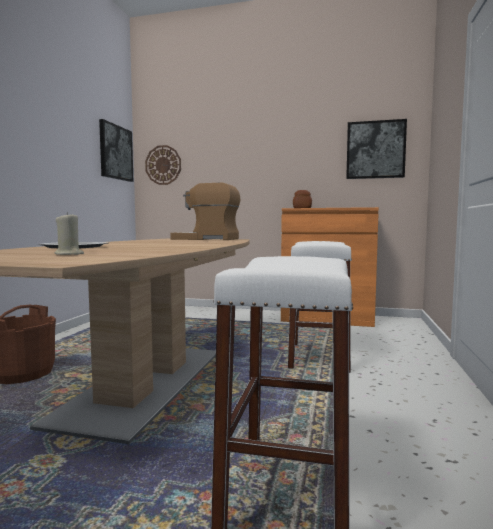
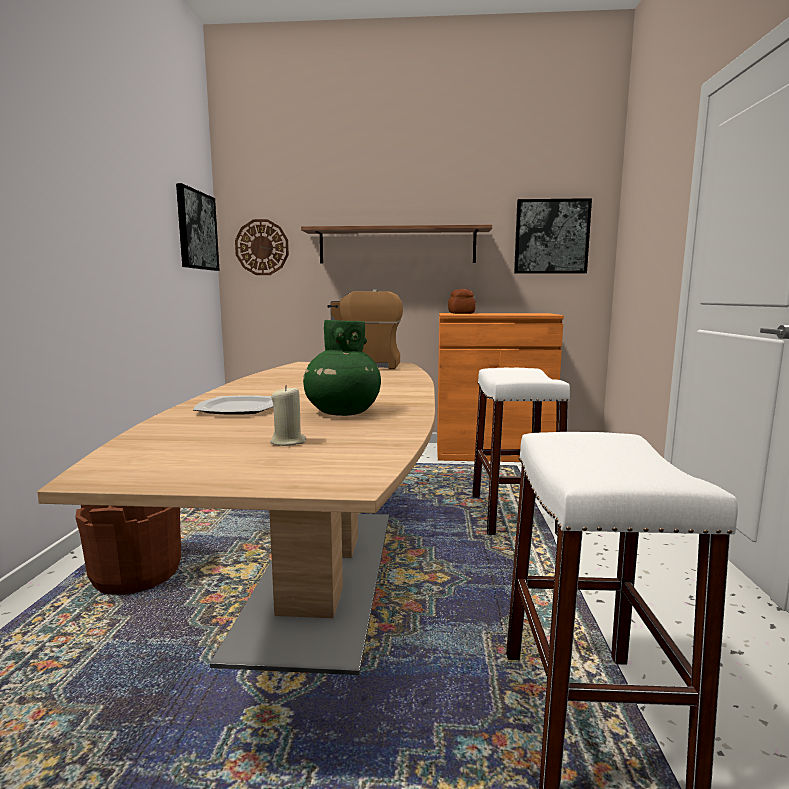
camera: 10 degrees left, 5 degrees up
(139, 248) = (342, 412): none -> green vase
(257, 161) = (397, 246): none -> shelf

